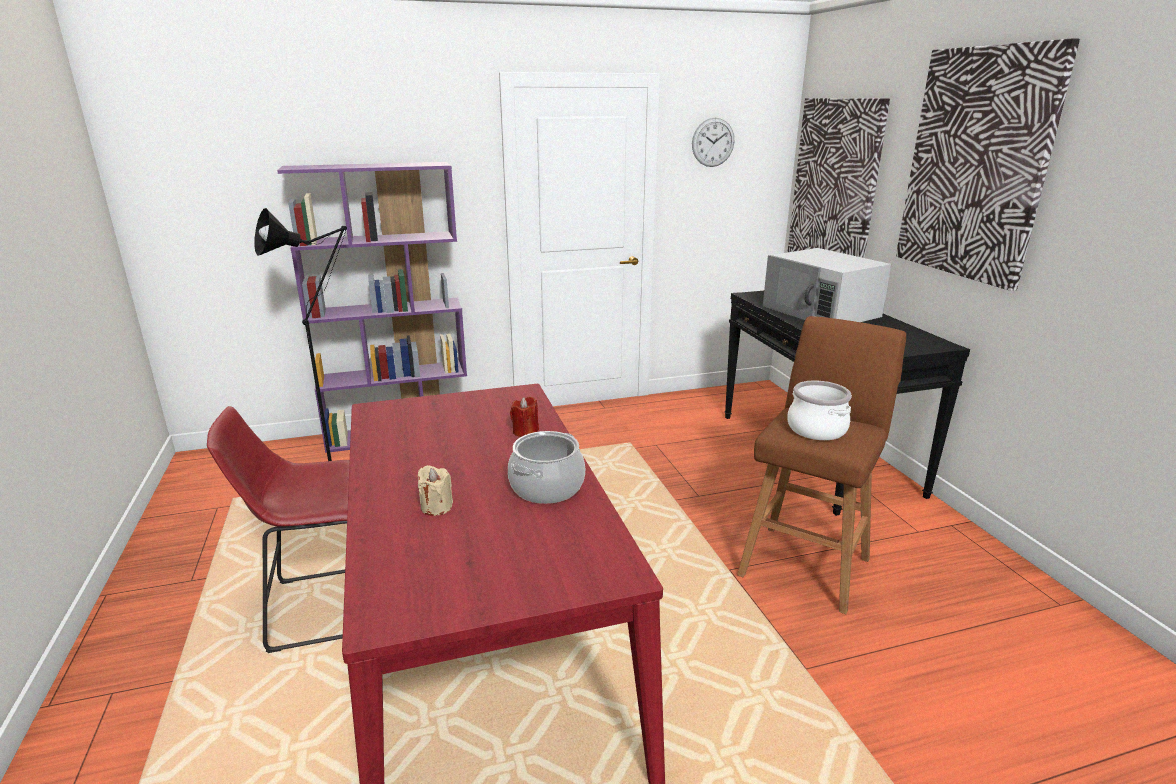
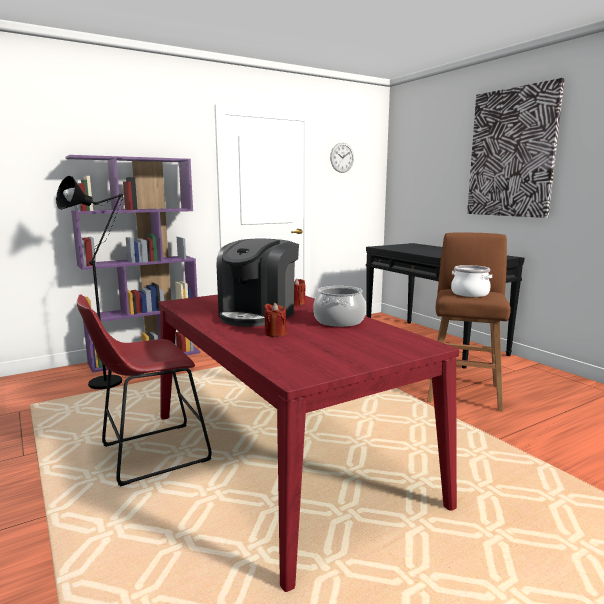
camera: 15 degrees left, 10 degrees down
(436, 507) = (275, 333): beige candle -> red candle
(450, 456) = (258, 315): none -> coffee machine
(821, 311) = (428, 250): white microwave -> none
(834, 187) = (418, 182): picture -> none

